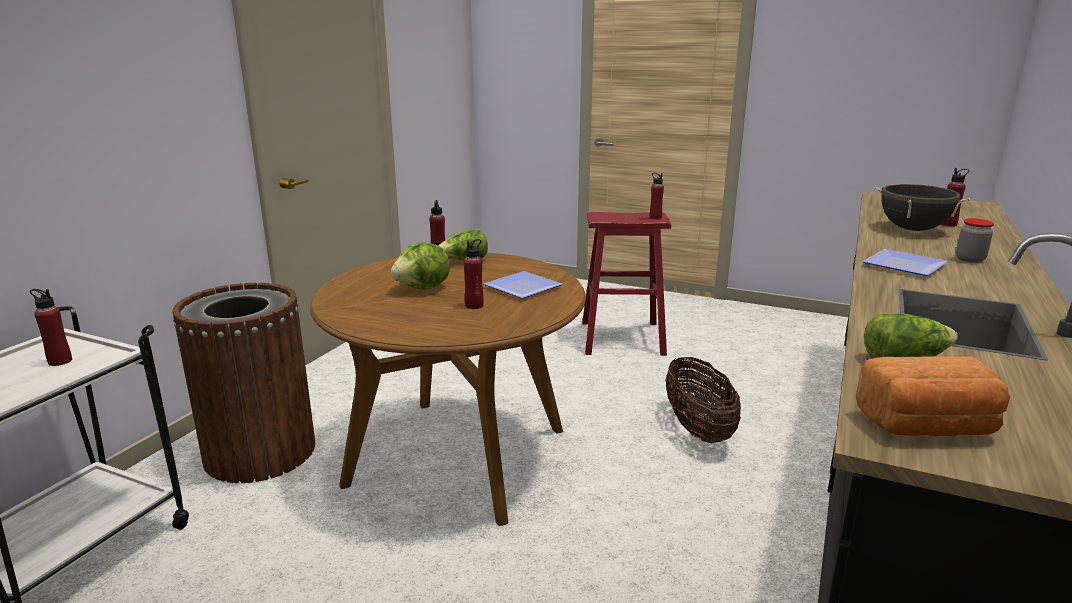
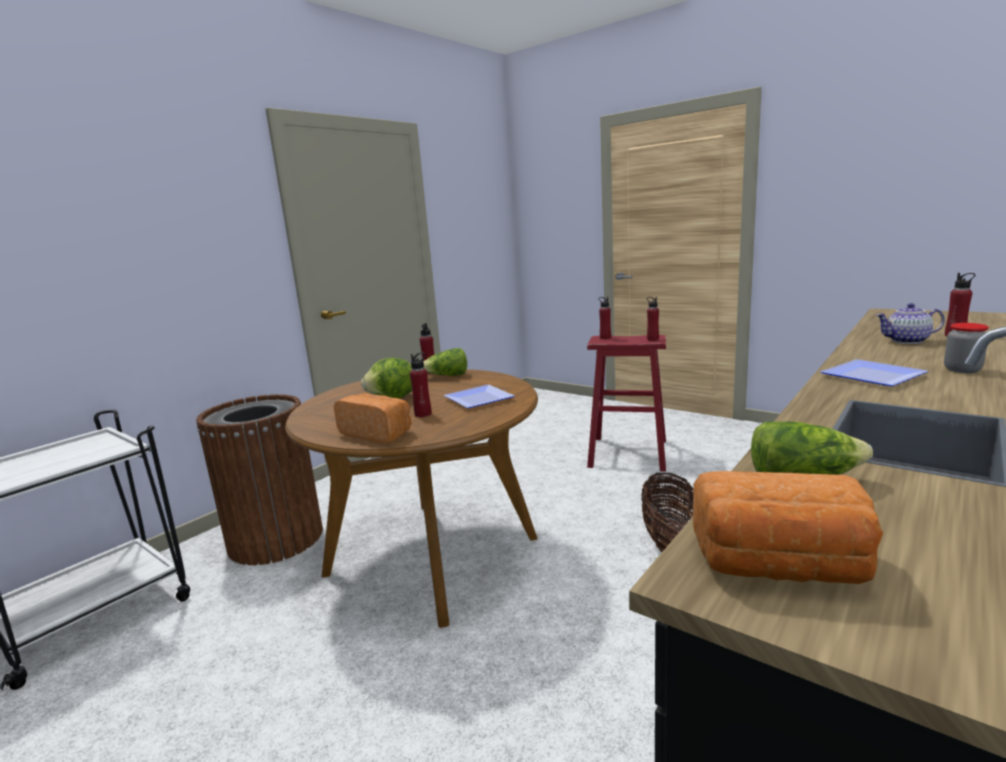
camera: 15 degrees right, 5 degrees down
(60, 361) = (84, 452): red bottle -> red bottle (605, 337)
(441, 328) = (378, 433): none -> bread
(913, 229) = (907, 341): black cooking pot -> teapot

